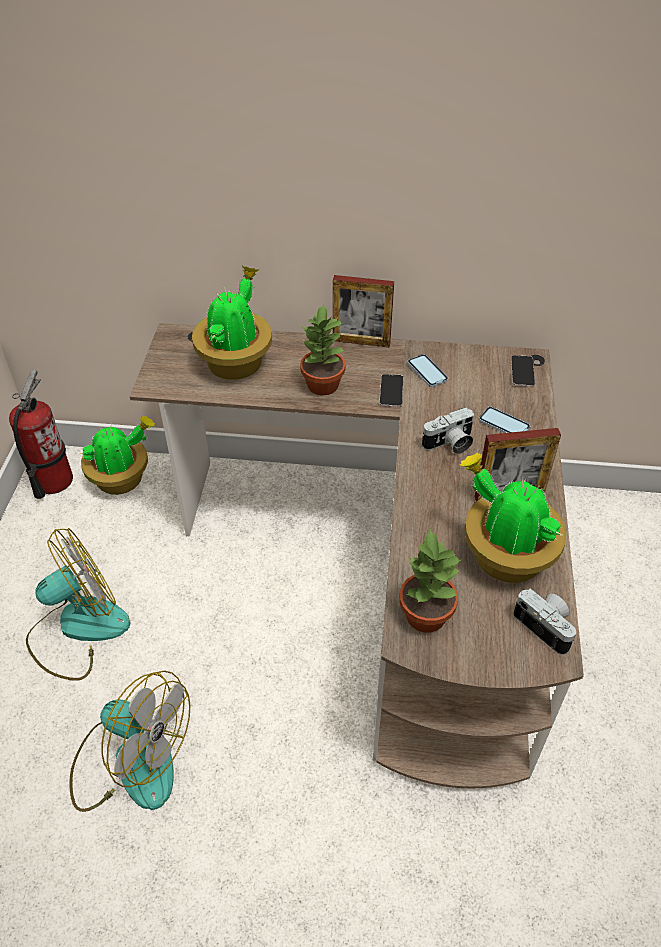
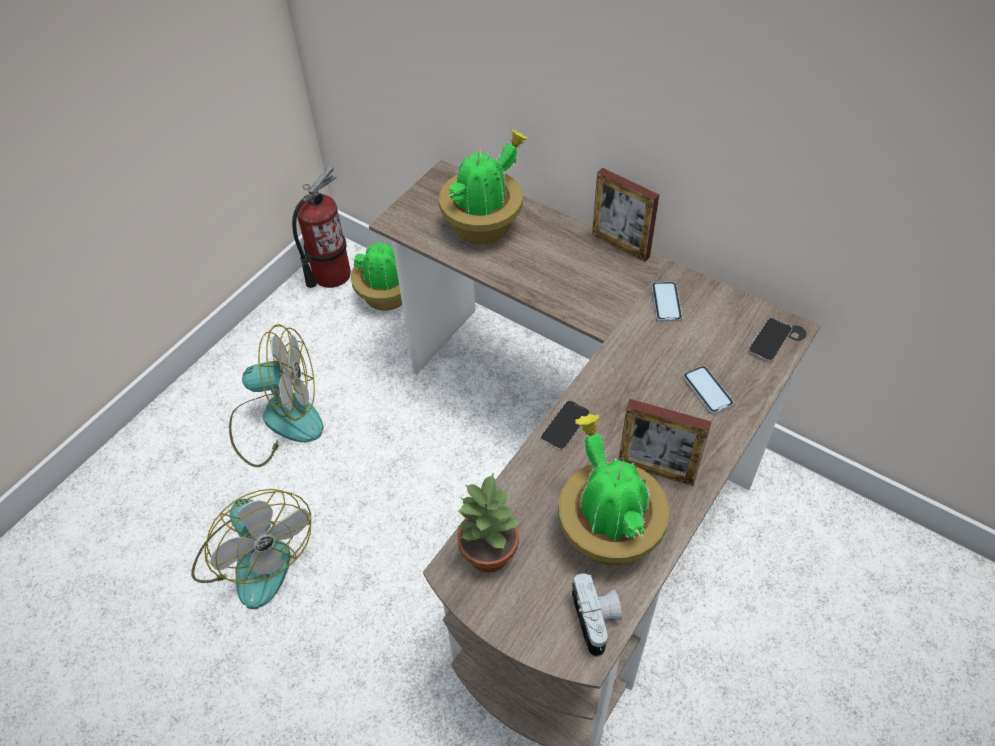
camera: 30 degrees right, 5 degrees up
(322, 385) = (550, 279): potted plant -> none
(391, 391) = (614, 310): phone -> phone (565, 425)
(449, 444) = (634, 390): camera -> none

